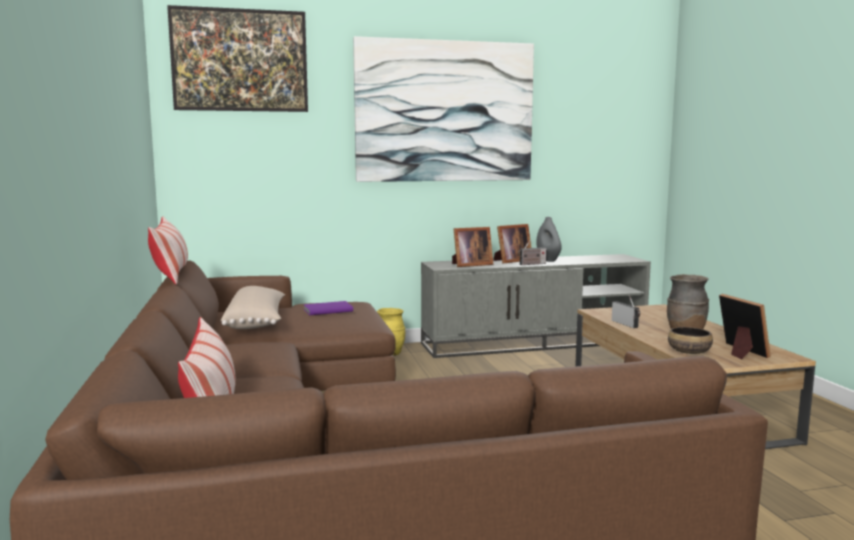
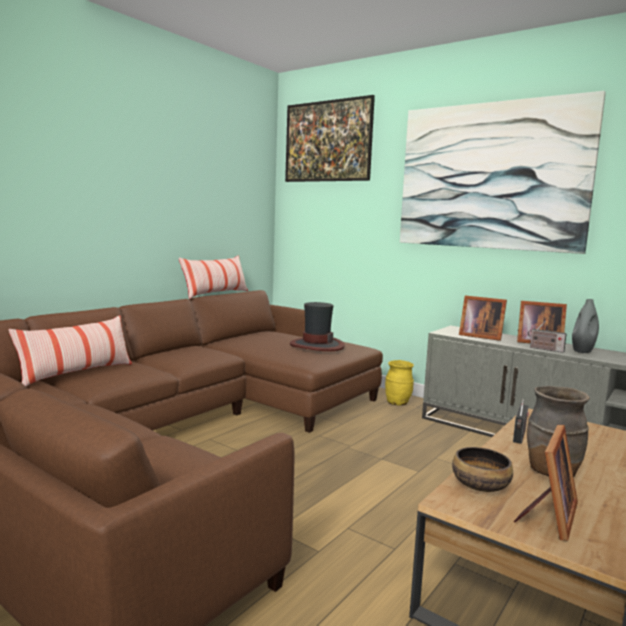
camera: 50 degrees right, 0 degrees up
(257, 322) = (257, 341): beige pillow -> none
(327, 310) = (316, 345): purple book -> hat

